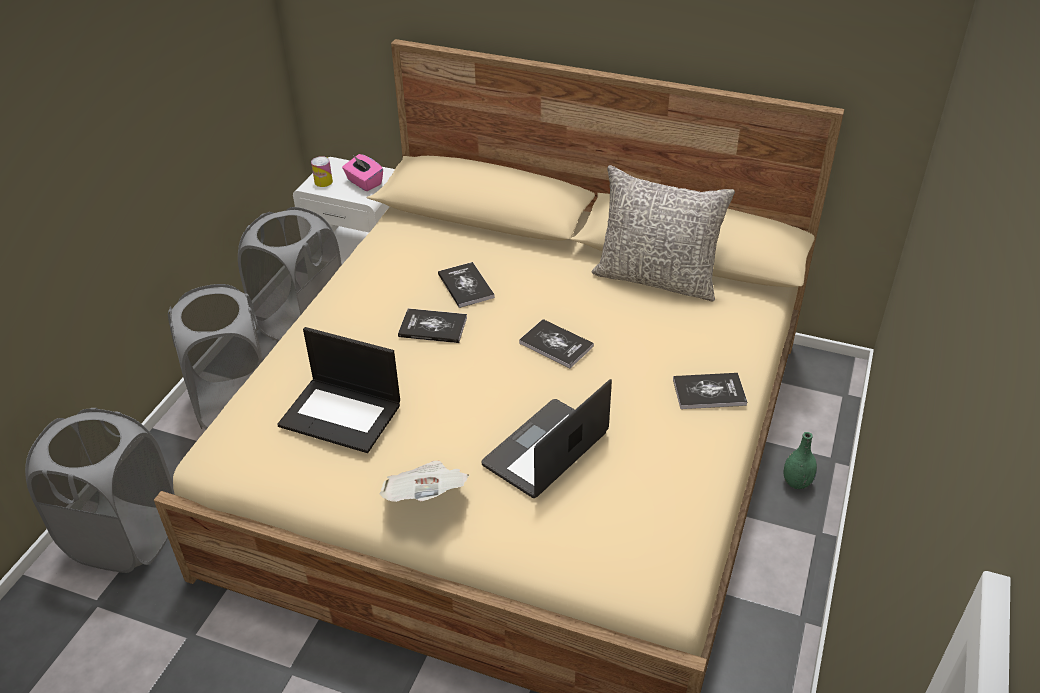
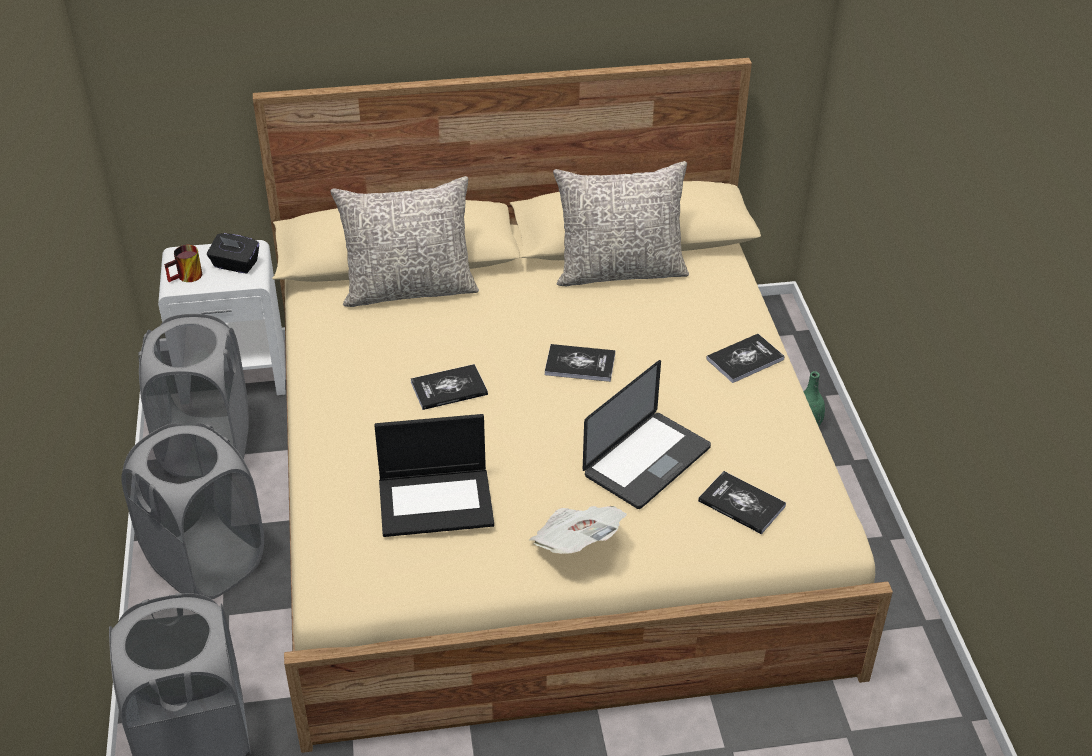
camera: 30 degrees left, 0 degrees up
(323, 182) = (187, 278): can -> mug
(364, 182) = (235, 265): pink tissue box -> black tissue box
(465, 286) = (446, 337): book -> book (741, 504)
(471, 239) = (409, 289): none -> grey pillow
(545, 449) = (647, 461): laptop -> laptop turned 150 degrees counterclockwise

